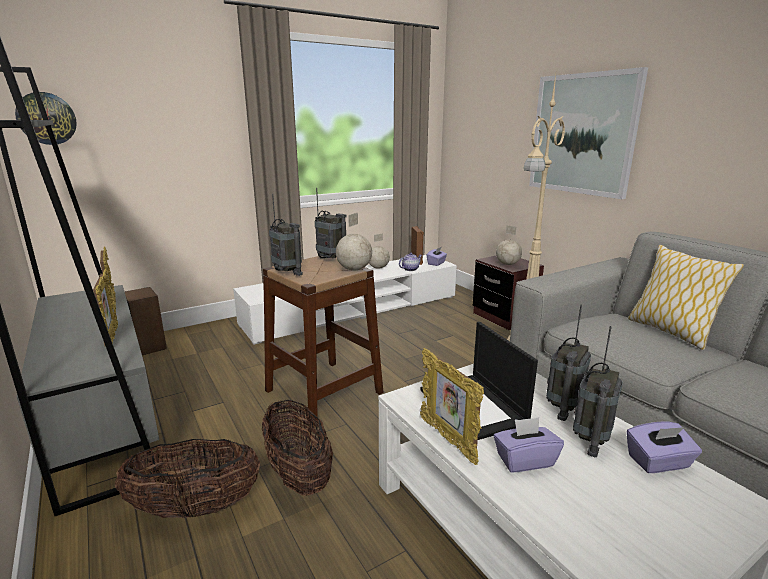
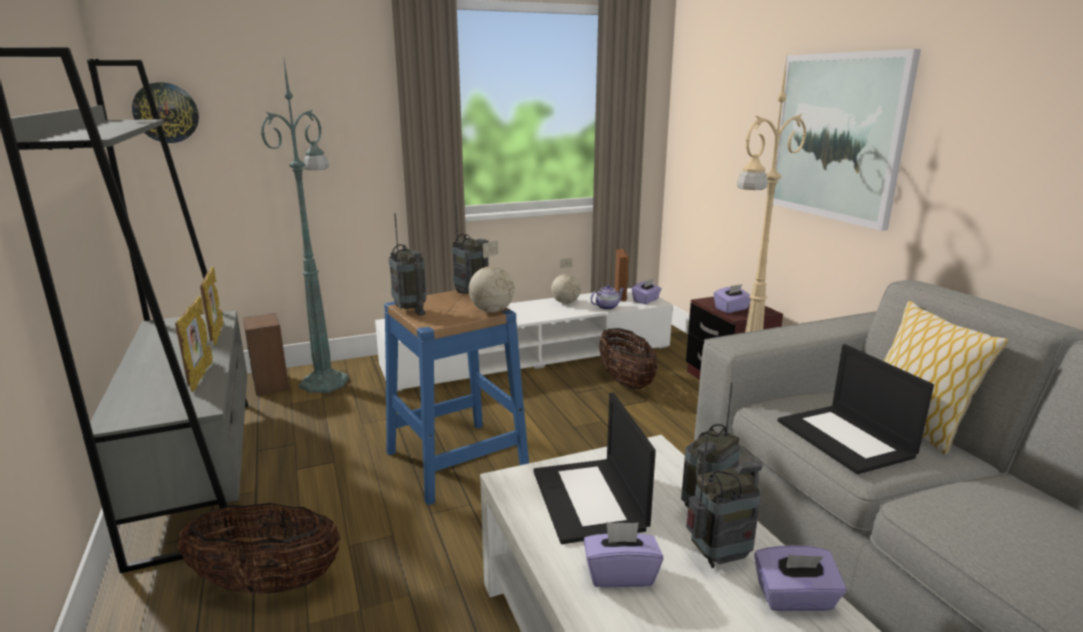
camera: 10 degrees right, 0 degrees up
(196, 340) = (326, 381): none -> green floor lamp
(298, 474) = (393, 559): basket -> basket (625, 382)
(324, 391) = (456, 460): brown stool -> blue stool
(448, 439) = (538, 537): picture frame -> none
(507, 264) = (731, 309): globe -> purple tissue box
(590, 438) = (720, 557): radio -> radio turned 150 degrees counterclockwise
(636, 345) = (846, 439): none -> laptop

